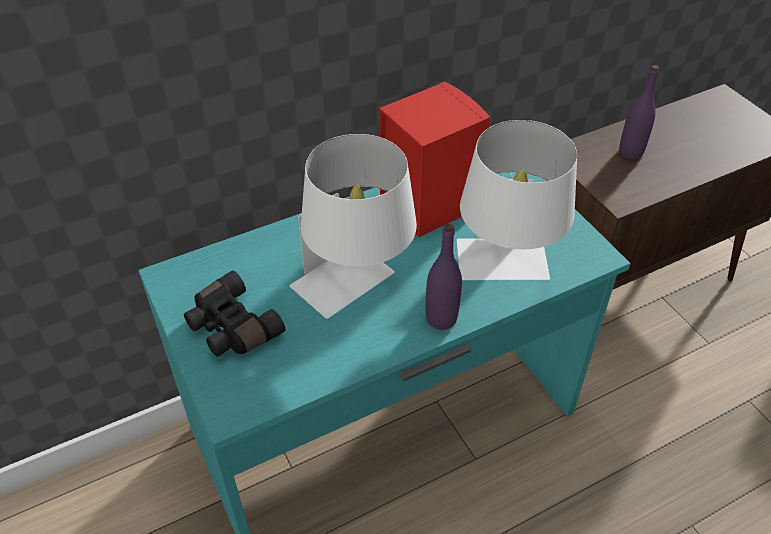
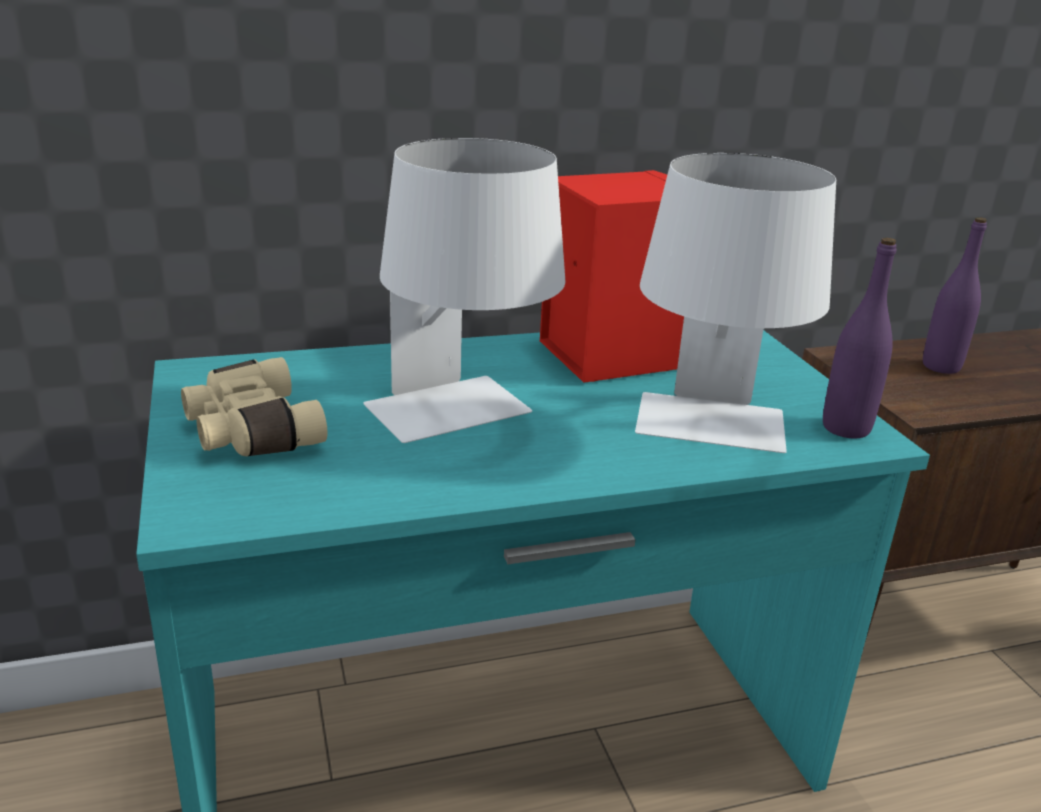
camera: 10 degrees right, 20 degrees down
(231, 328) = (249, 431): black binoculars -> beige binoculars
(441, 318) = (589, 469): purple bottle -> purple bottle (846, 428)

